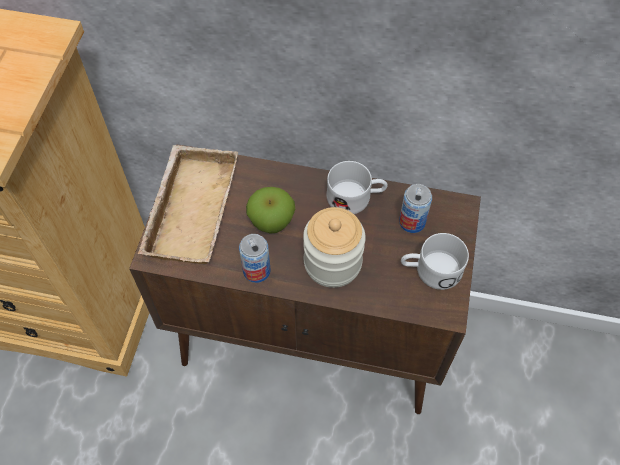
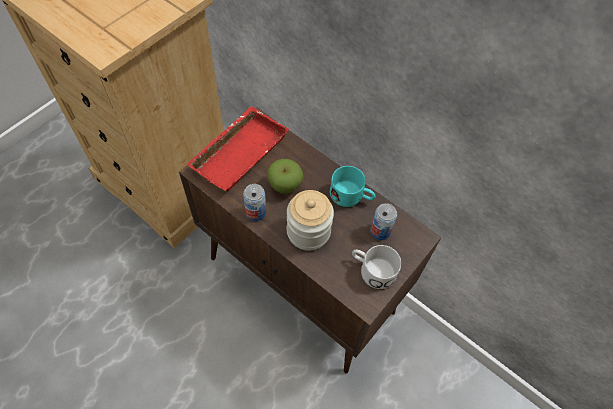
camera: 25 degrees right, 0 degrees up
(189, 208) = (238, 151): beige tray -> red tray
(356, 198) = (351, 196): white mug -> turquoise mug

